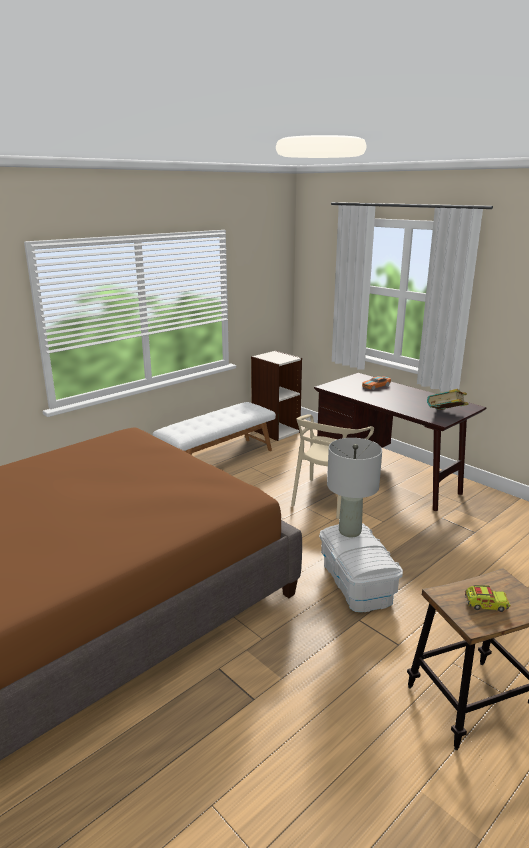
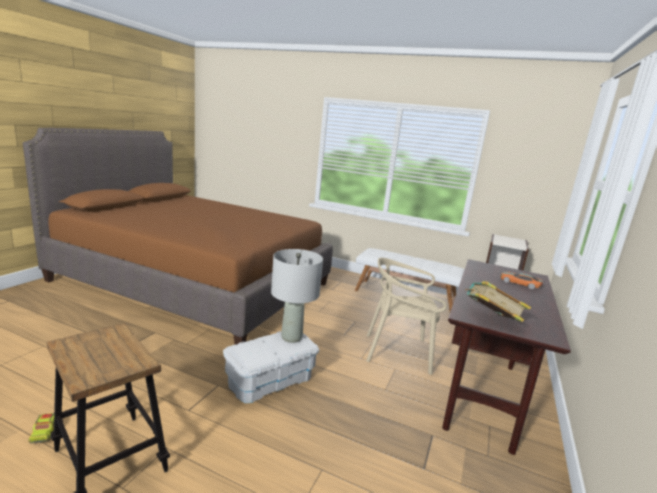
camera: 65 degrees right, 5 degrees down
(485, 604) = (96, 352): toy truck -> toy truck (45, 432)

